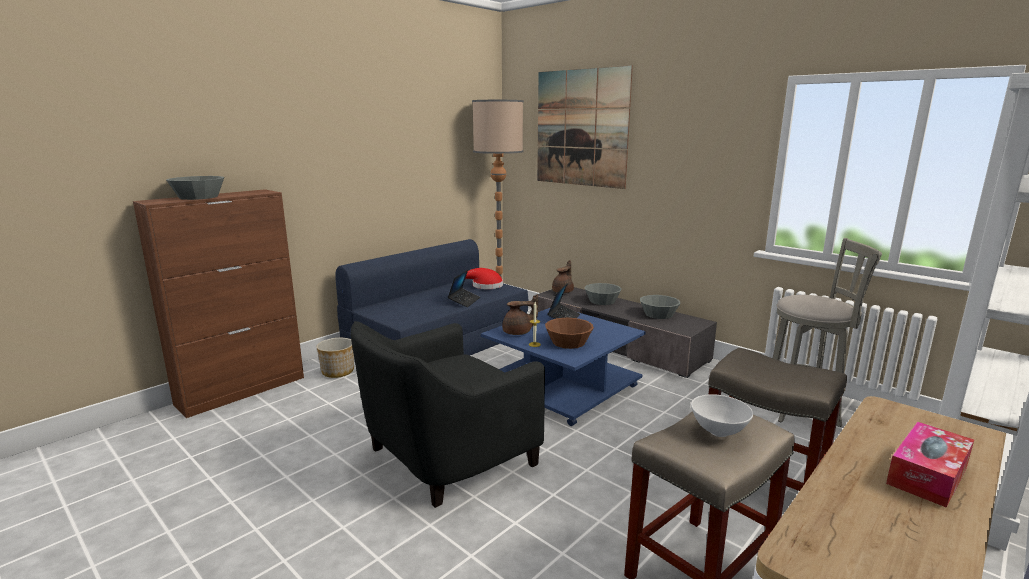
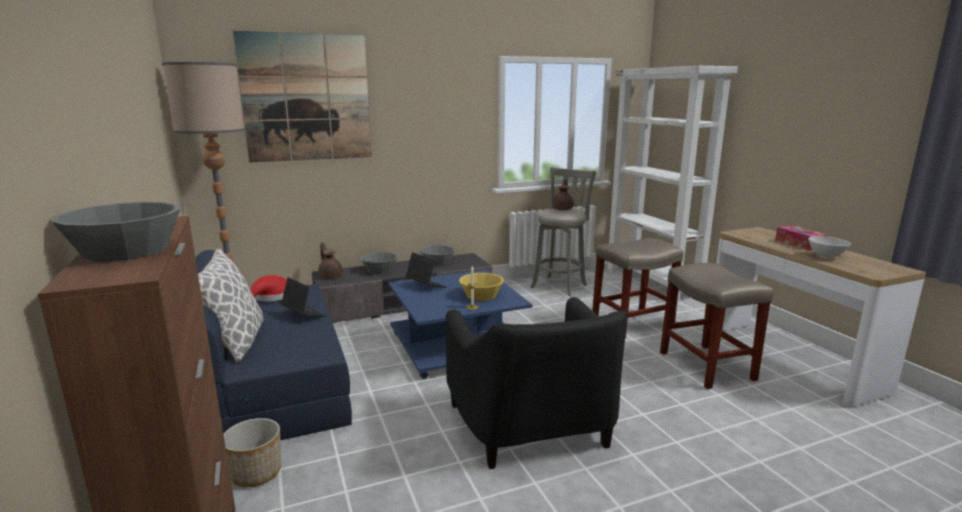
camera: 65 degrees left, 0 degrees up
(406, 298) = (235, 342): none -> pillow
(518, 332) = (437, 307): brown teapot -> brown teapot (563, 209)
(569, 342) = (481, 295): brown bowl -> yellow bowl
(719, 432) = (717, 274): white bowl -> white bowl (826, 256)

